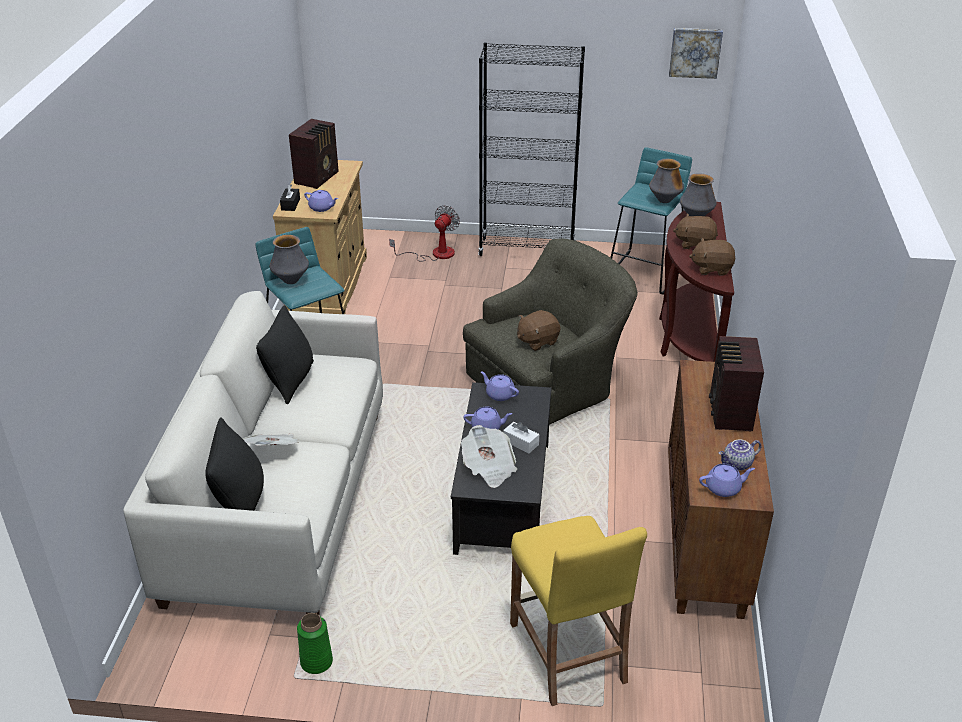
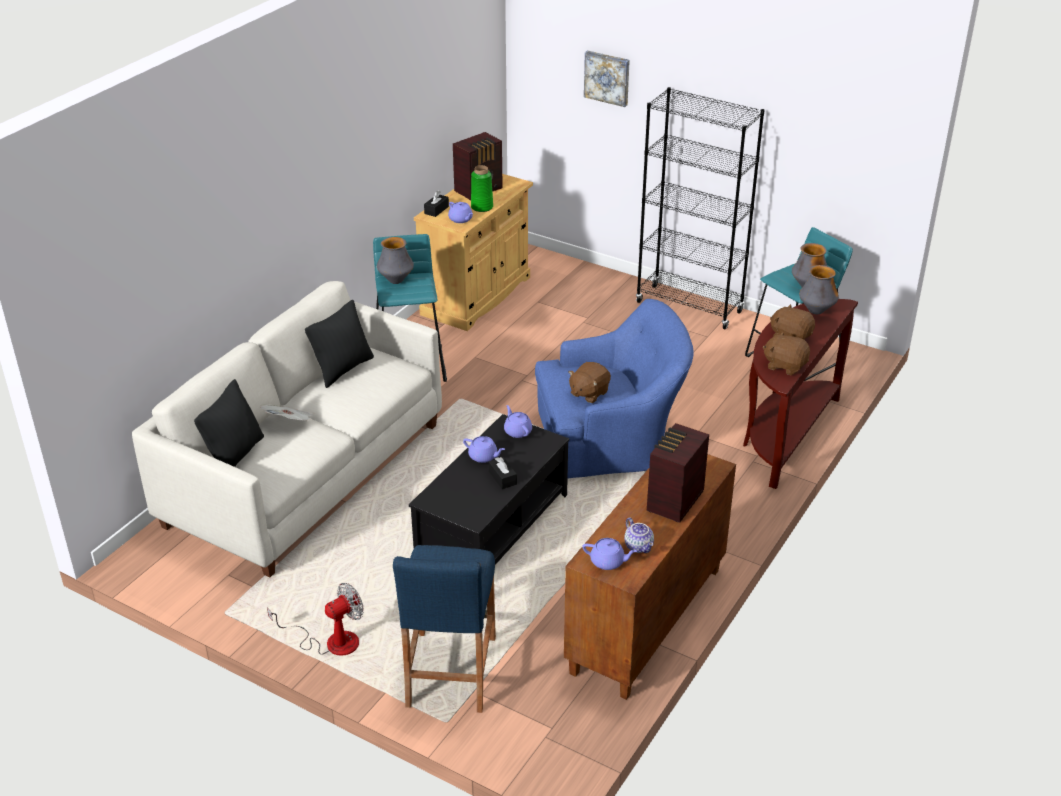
camera: 25 degrees right, 0 degrees up
(316, 662) = (248, 607): green vase -> green vase (481, 207)
(435, 254) = (596, 290): fan -> fan (331, 642)
(489, 468) = (458, 491): newspaper -> none
(521, 442) = (502, 478): white tissue box -> black tissue box
(537, 341) = (588, 393): brown plush toy -> brown plush toy turned 45 degrees counterclockwise
(548, 382) = (611, 439): green armchair -> blue armchair
(567, 652) = (450, 671): yellow stool -> blue stool
(695, 52) = (877, 137): picture -> picture (607, 77)
(737, 464) = (639, 546): teapot -> teapot turned 120 degrees counterclockwise

